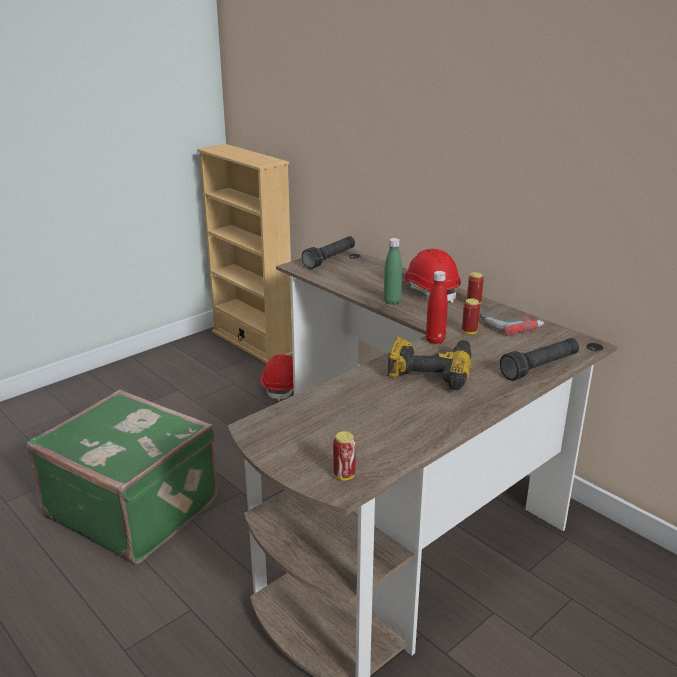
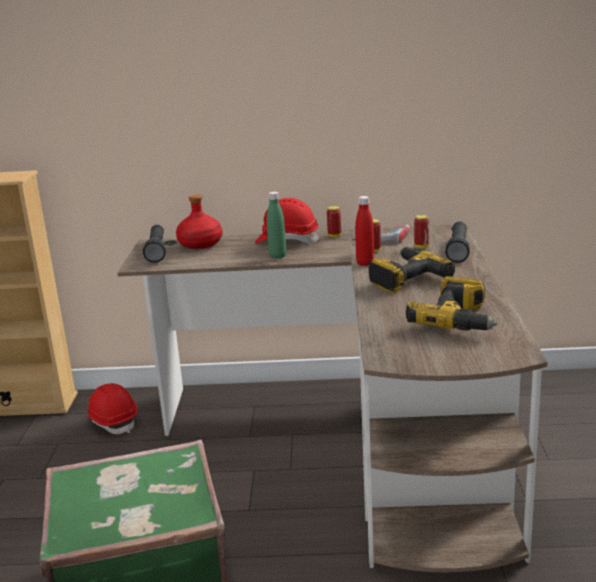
camera: 45 degrees left, 5 degrees down
(344, 476) = (504, 349): can -> can (421, 246)
(367, 266) = (199, 244): none -> red bottle
(376, 430) = (459, 320): none -> power drill

